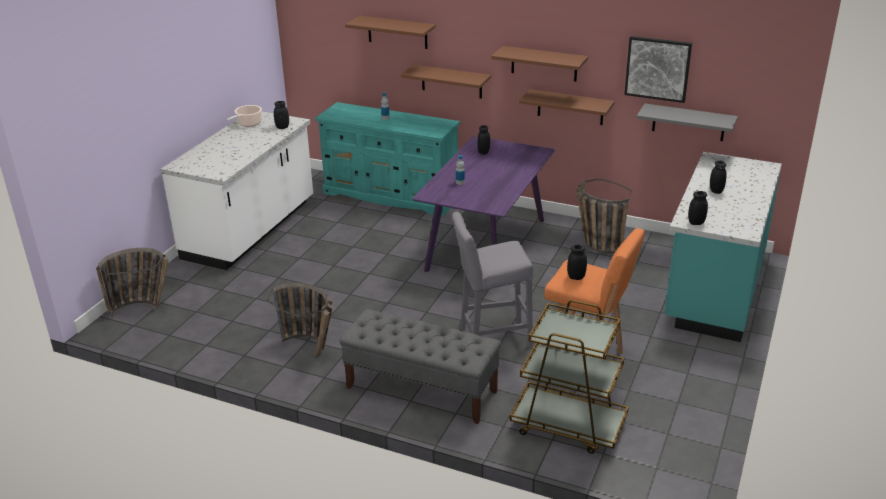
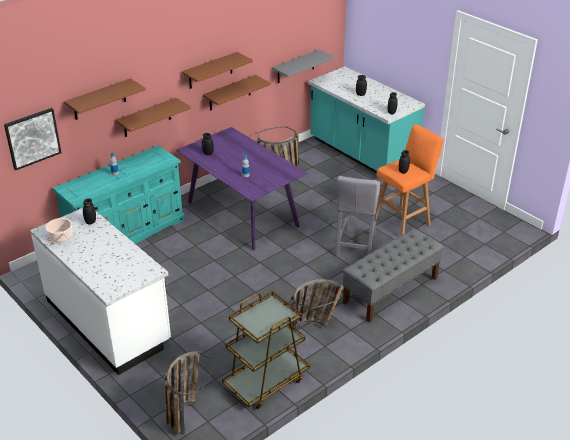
camera: 65 degrees left, 5 degrees up
(567, 425) = (455, 247): brown cart -> brown cart (266, 381)
(657, 68) = (277, 40): picture -> picture (32, 138)

